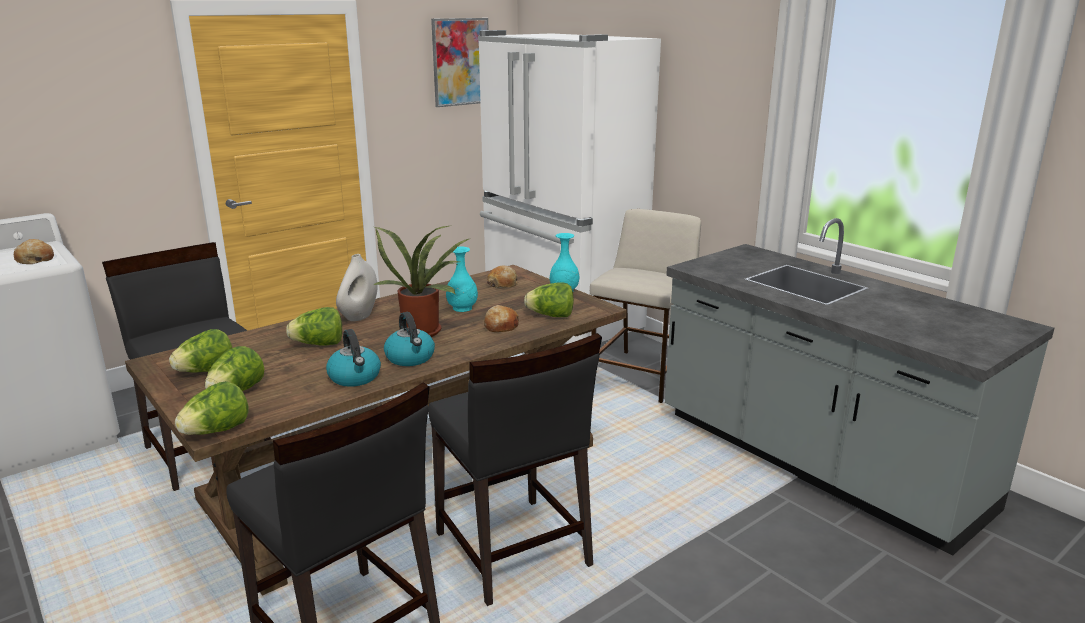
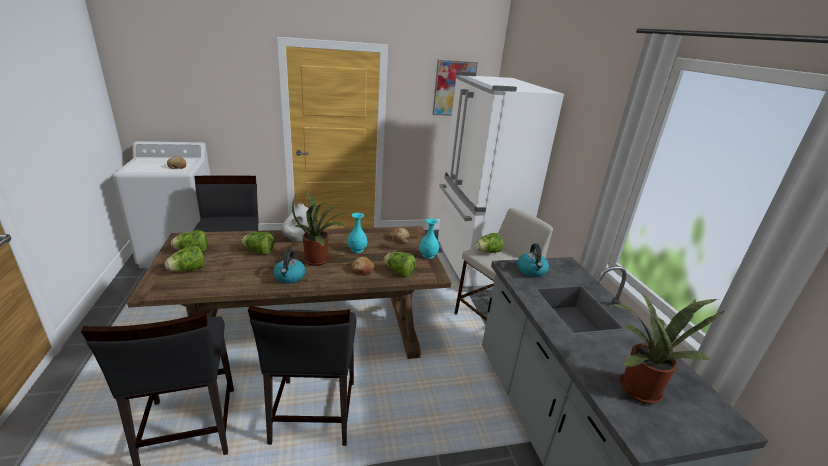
camera: 25 degrees right, 5 degrees up
(217, 431) = (149, 293): lettuce -> lettuce (488, 252)
(355, 377) = (248, 281): kettle -> kettle (532, 271)
(927, 324) = (638, 386): none -> potted plant

